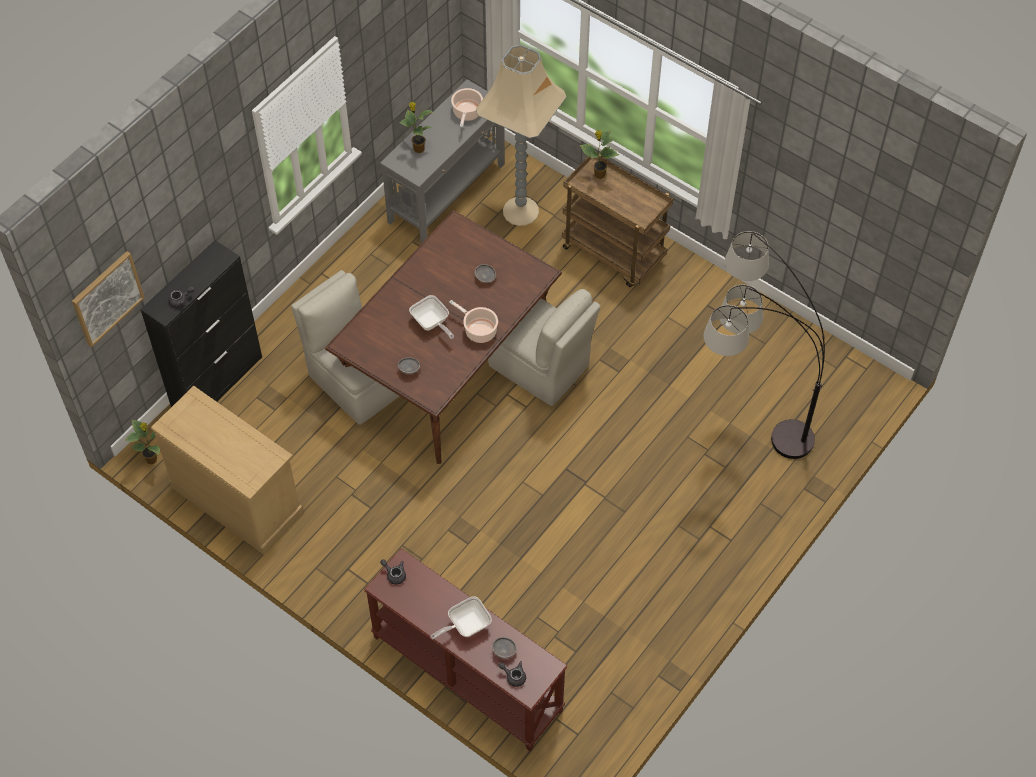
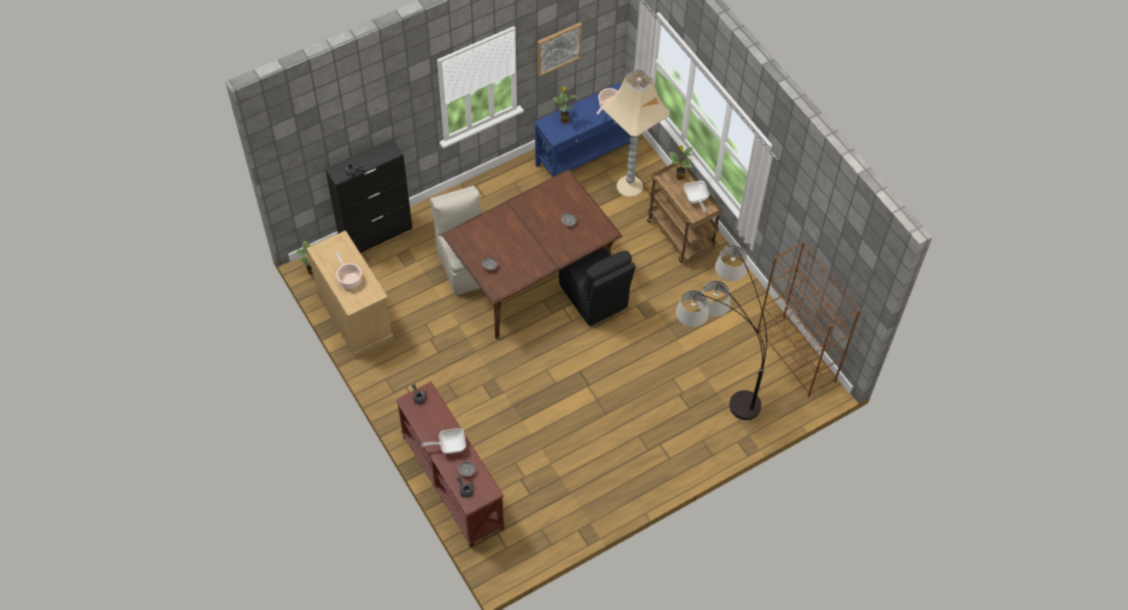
camera: 20 degrees right, 0 degrees up
(107, 298) = (301, 153): picture -> picture (558, 48)
(432, 323) = (518, 241): frying pan -> frying pan (696, 200)
(447, 193) = (585, 157): grey console table -> blue console table
(479, 330) = (547, 256): cooking pot -> cooking pot (349, 279)
(540, 367) = (594, 297): beige chair -> black chair
(825, 356) = (796, 356): none -> brown bookcase

